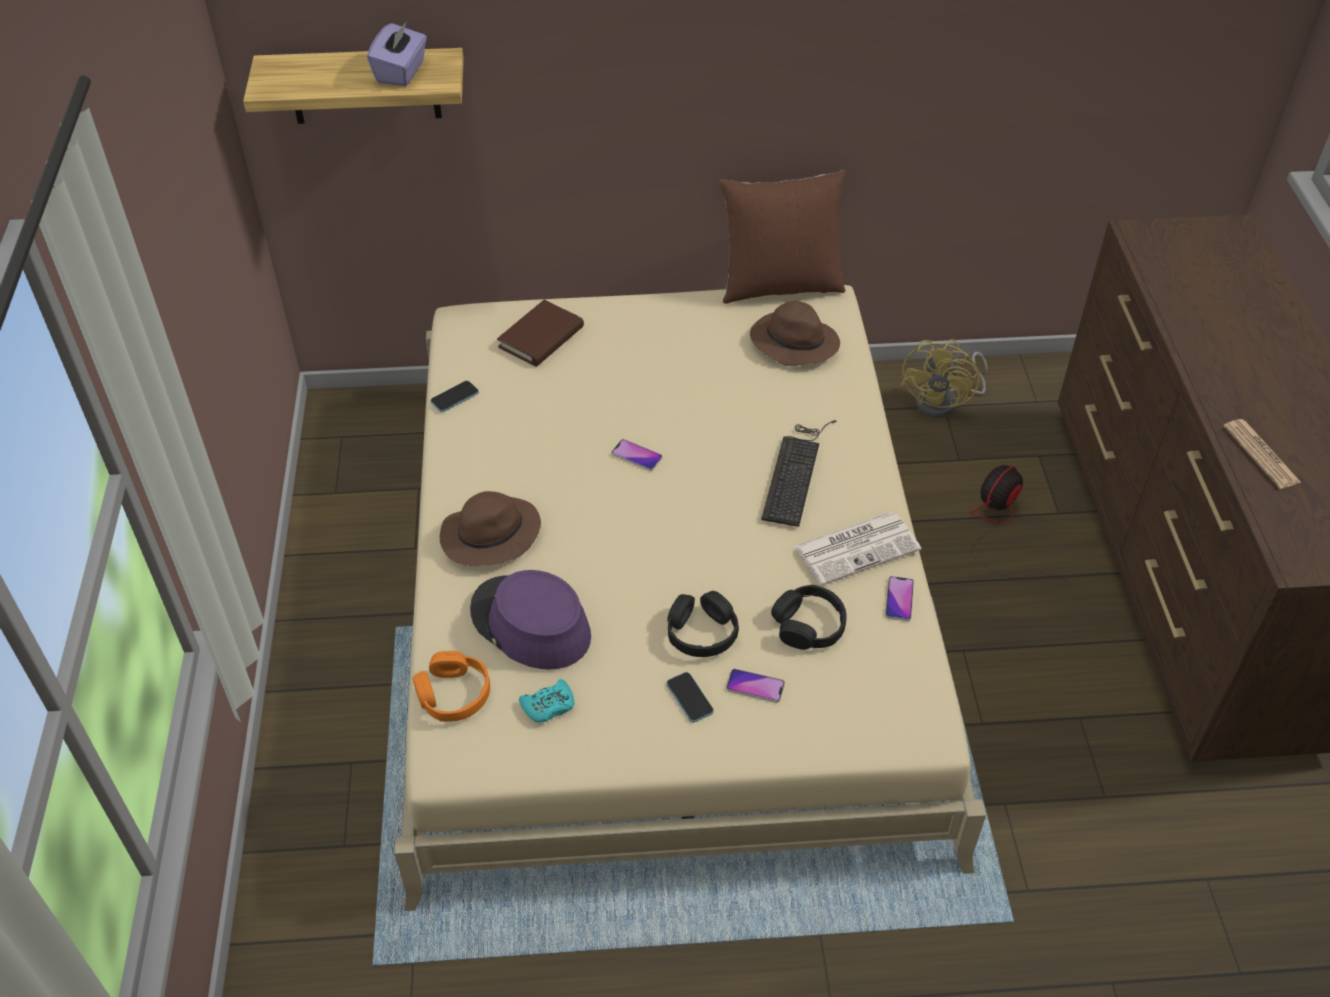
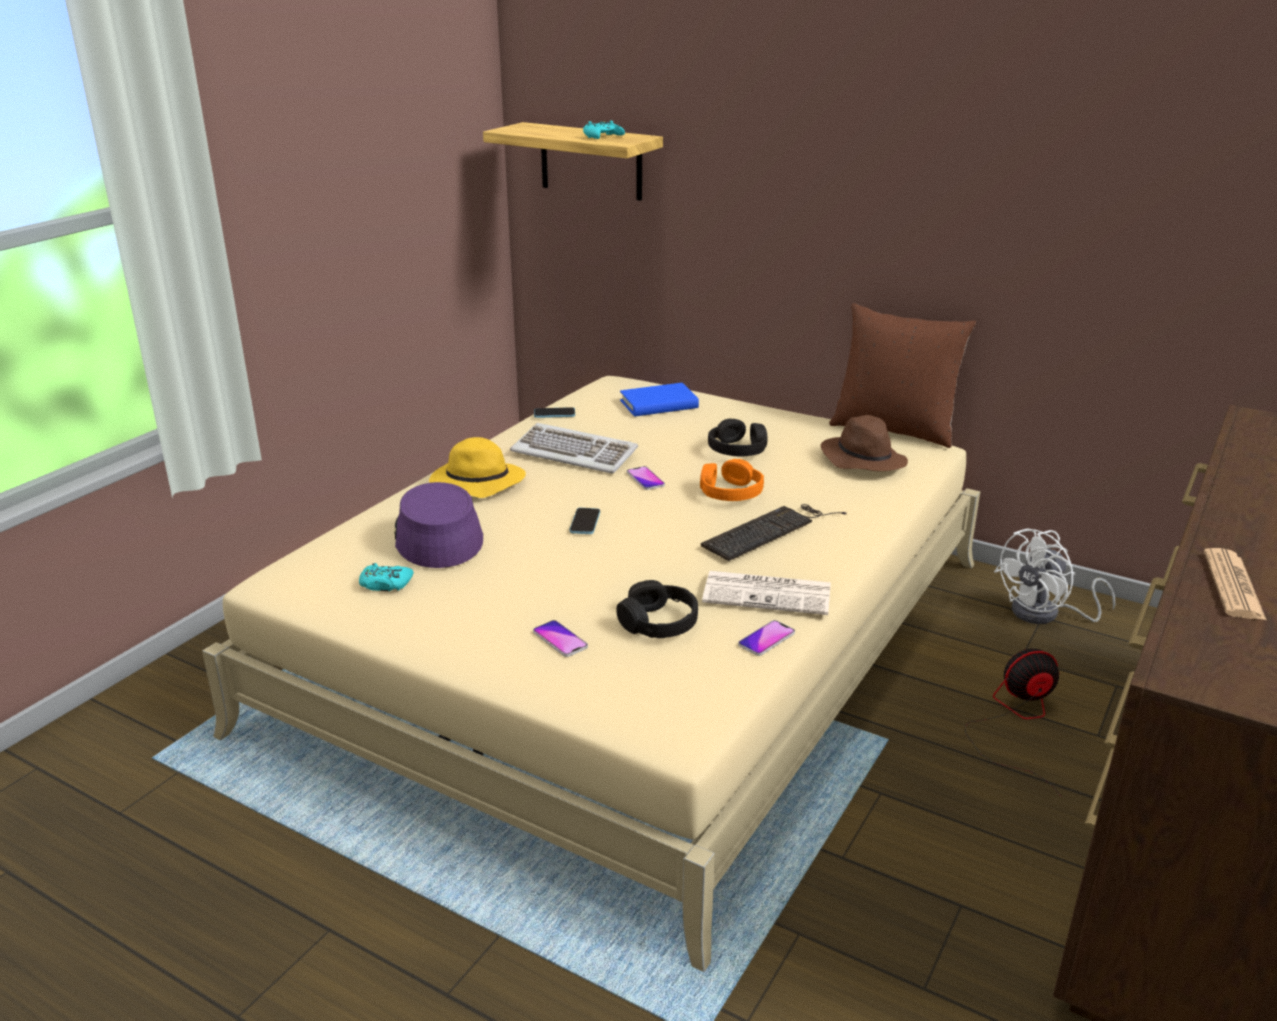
camera: 35 degrees right, 20 degrees down
(401, 72) = (602, 136): purple tissue box -> turquoise game controller
(453, 694) = (331, 551): orange headphones -> orange headphones (730, 492)
(489, 537) = (476, 483): brown hat -> yellow hat
(537, 448) = (575, 453): none -> keyboard
(541, 337) = (659, 404): brown book -> blue book
(689, 698) = (496, 624): phone -> phone (585, 522)
(701, 632) = (560, 590): black headphones -> black headphones (737, 449)
(944, 402) = (1045, 614): yellow fan -> white fan

